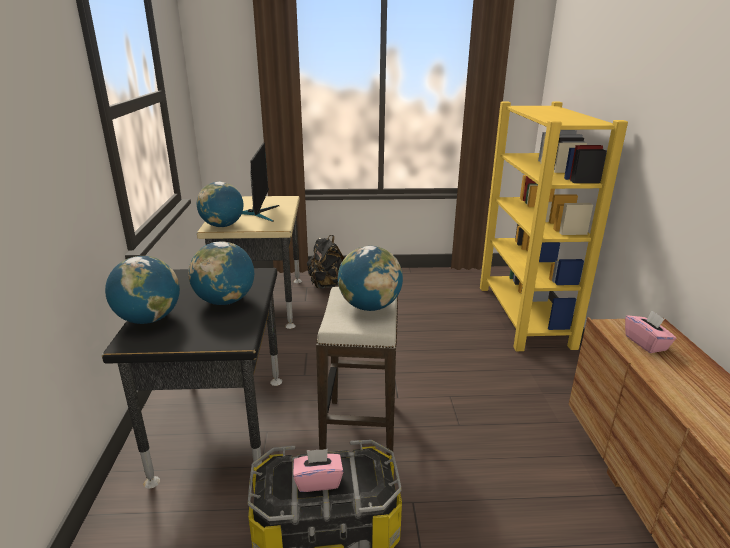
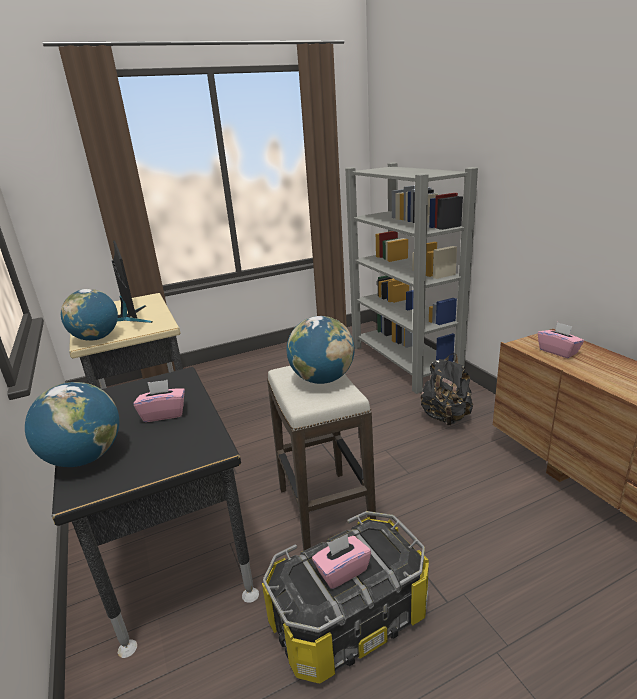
camera: 20 degrees left, 0 degrees up
(225, 301) = (164, 414): globe -> pink tissue box
(326, 285) = (207, 379): black backpack -> black backpack (446, 417)
(524, 315) = (404, 361): yellow bookcase -> grey bookcase

